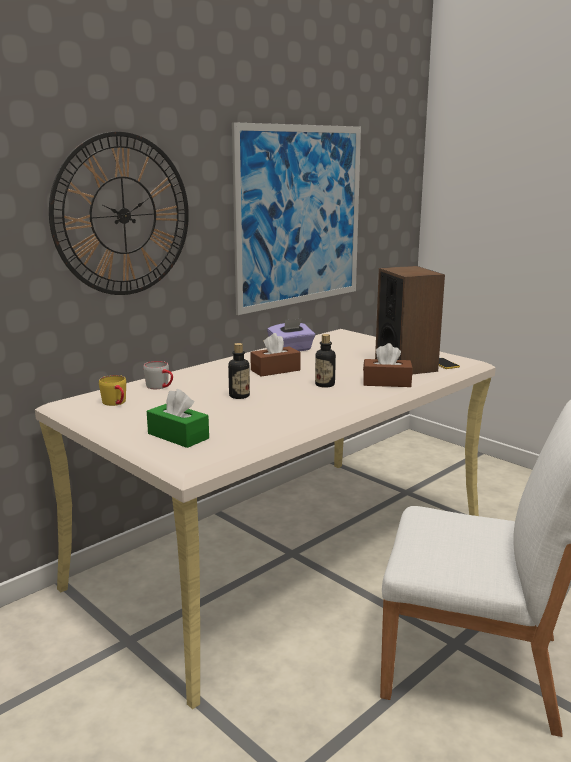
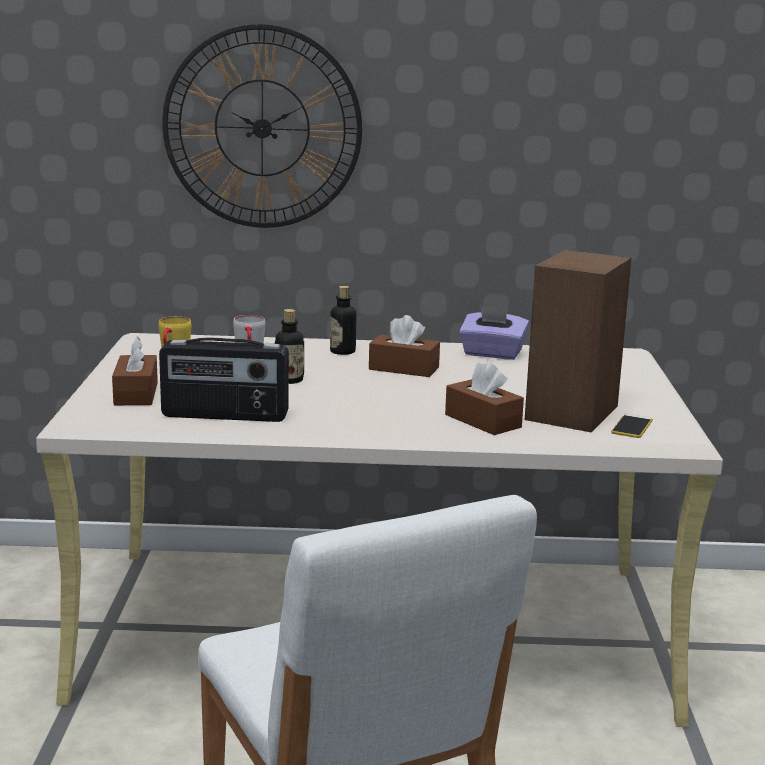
camera: 45 degrees right, 0 degrees up
(178, 436) = (136, 394): green tissue box -> brown tissue box
(269, 427) = (225, 416): none -> radio
(299, 216) = (577, 158): picture -> none
(325, 385) = (406, 399): bottle -> bottle (342, 351)

